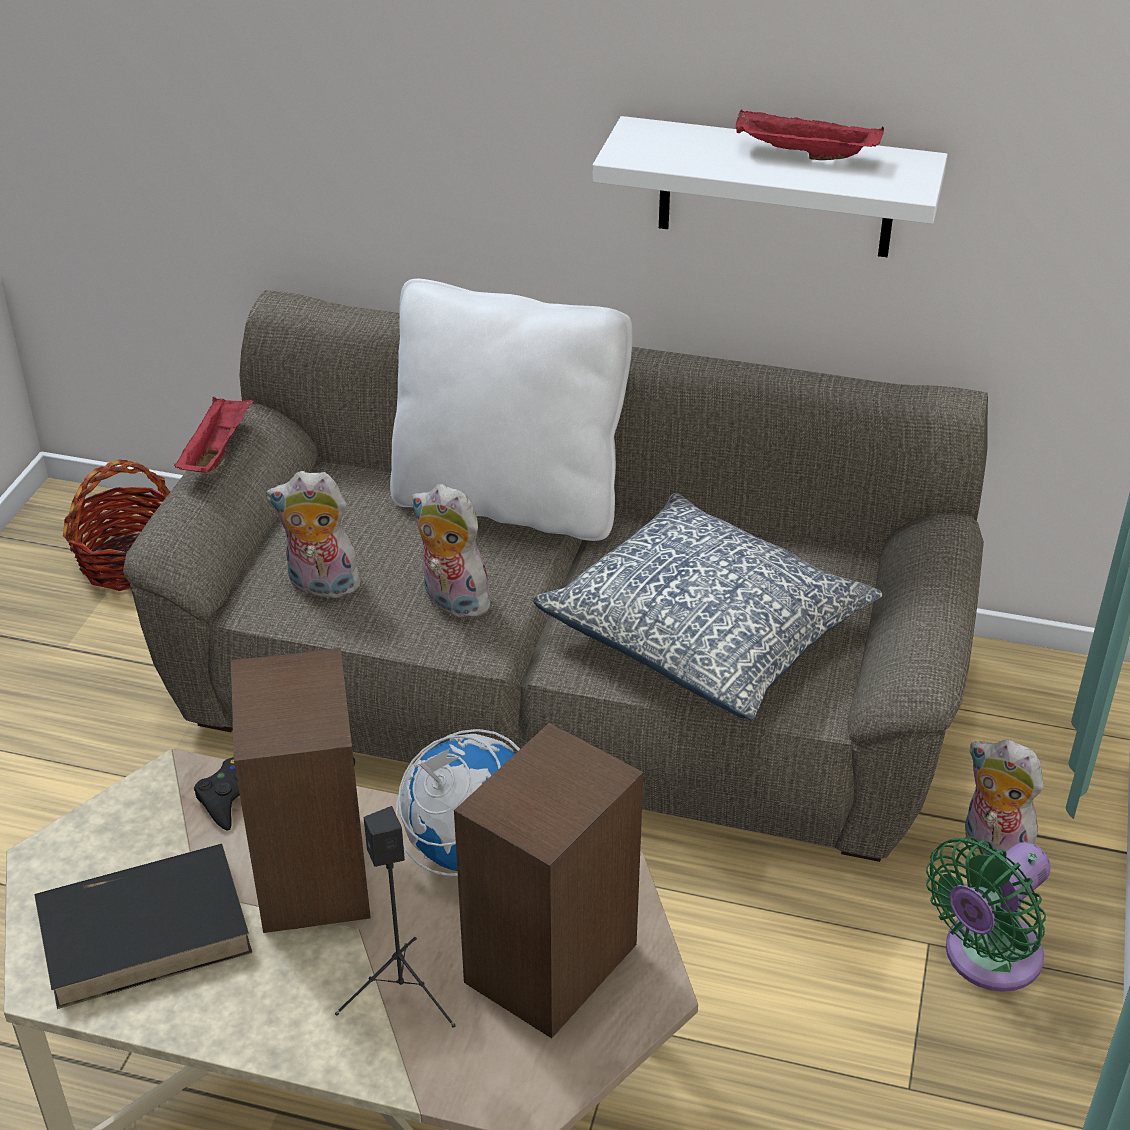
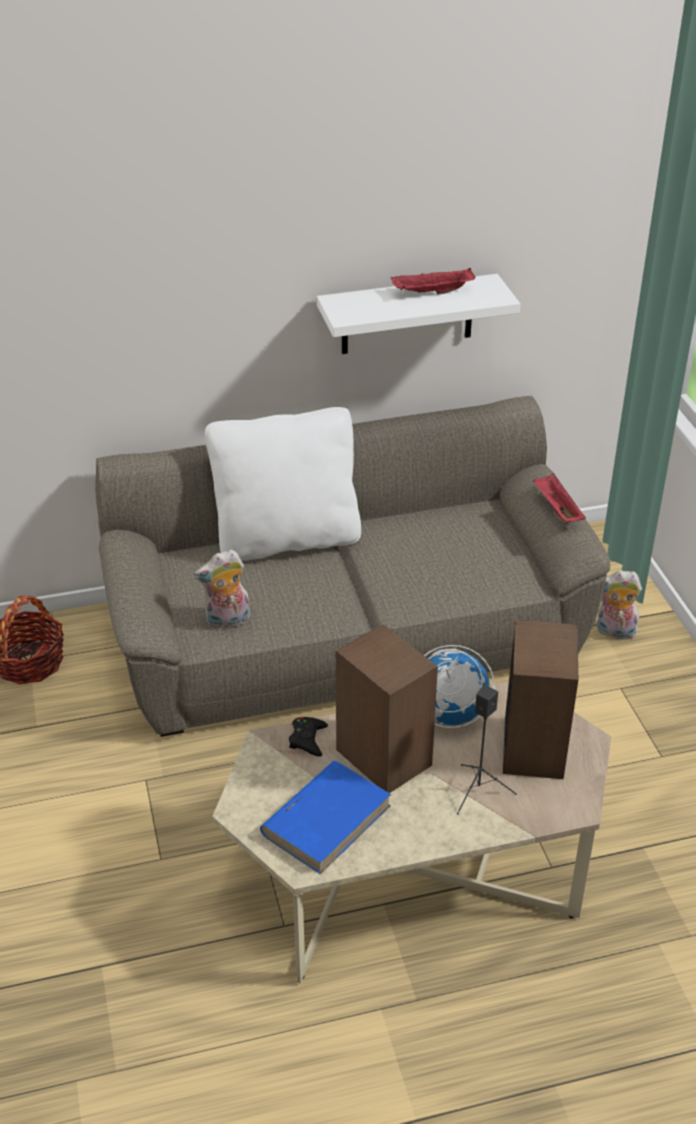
camera: 30 degrees left, 0 degrees up
(146, 929) = (327, 819): black book -> blue book
(216, 452) = (118, 565): red tray -> red tray (556, 509)
(451, 602) = (307, 603): plush toy -> none
(706, 632) = (450, 569): pillow -> none
(986, 958) = (650, 684): green fan -> none

